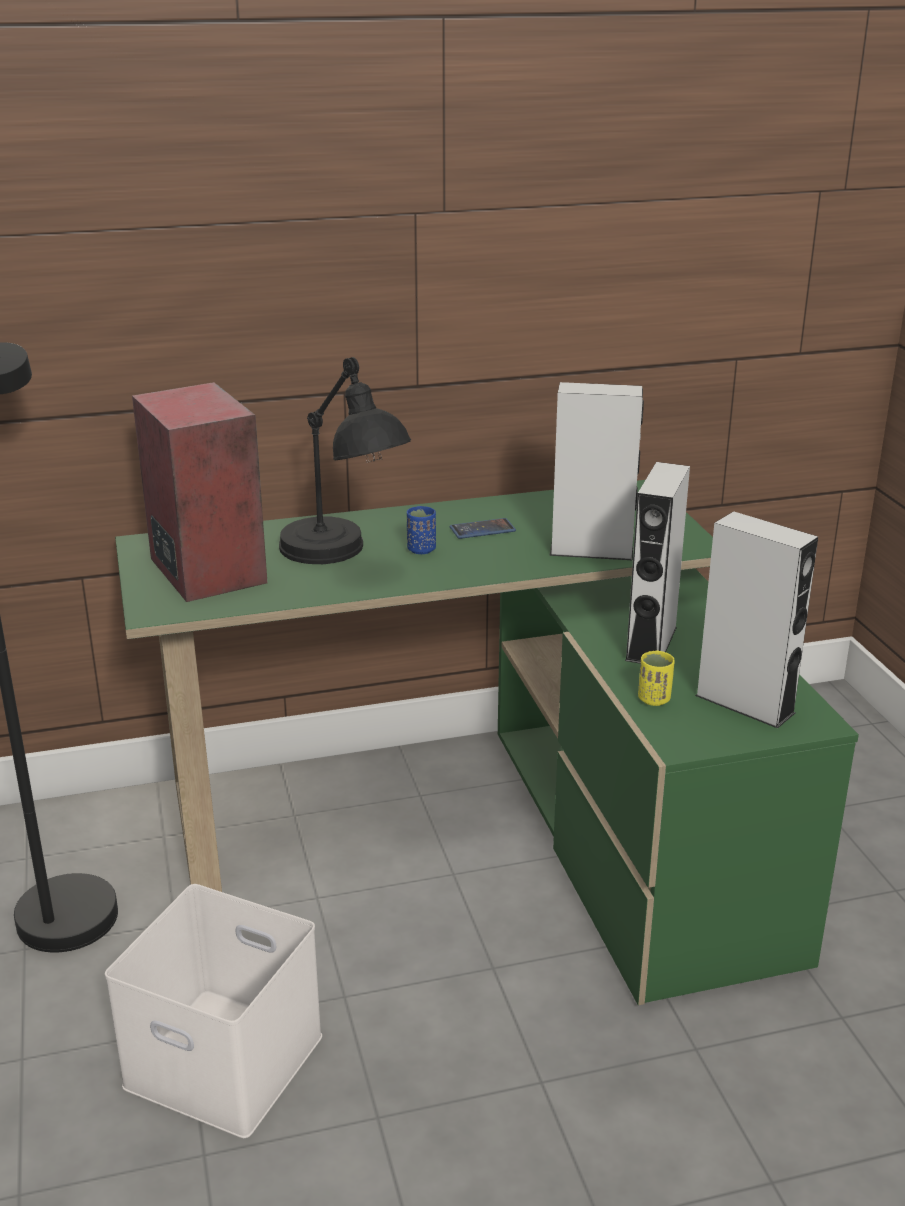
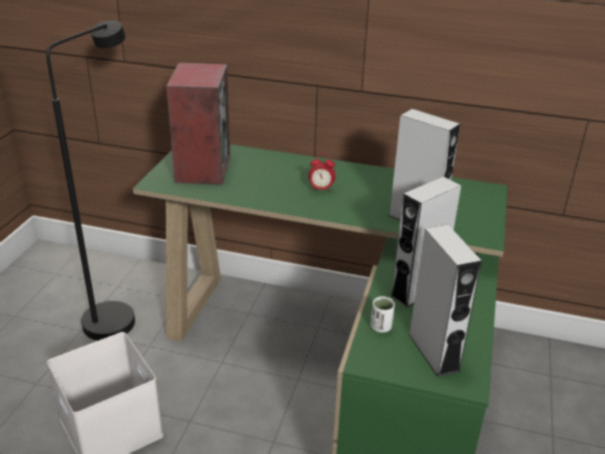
camera: 30 degrees right, 5 degrees up
(344, 559) = (275, 183): black table lamp -> none
(421, 549) = (321, 190): blue cup -> alarm clock
(482, 529) = (368, 188): phone -> none
(654, 699) = (381, 327): yellow cup -> white cup

